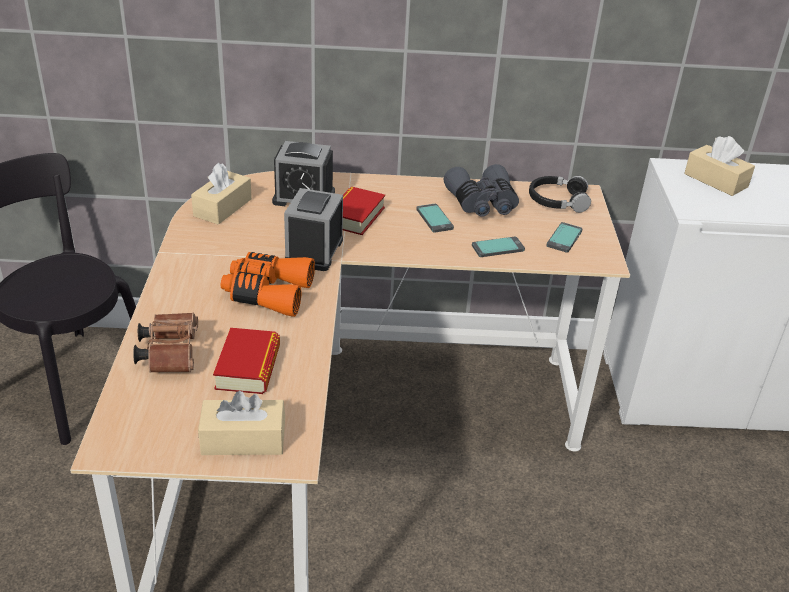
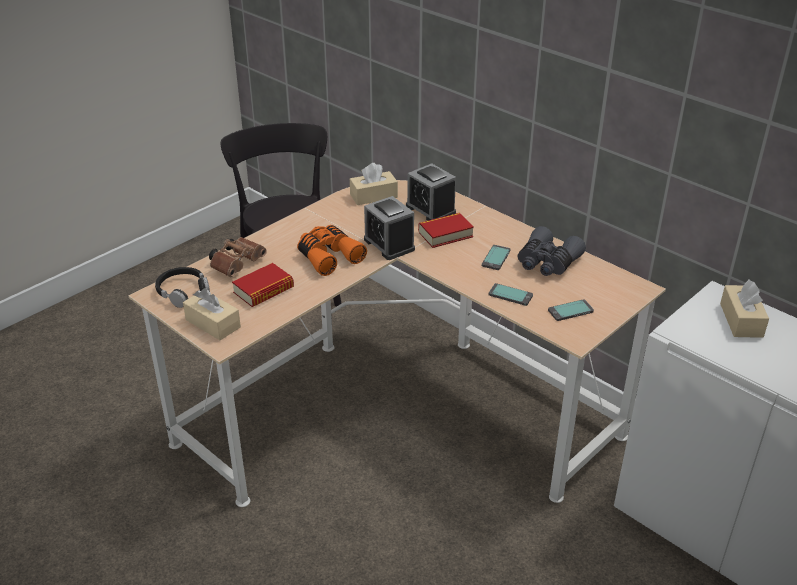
camera: 45 degrees right, 0 degrees up
(314, 251) = (389, 244): alarm clock -> alarm clock turned 90 degrees counterclockwise
(557, 201) = (609, 285): black headphones -> black headphones (183, 292)

